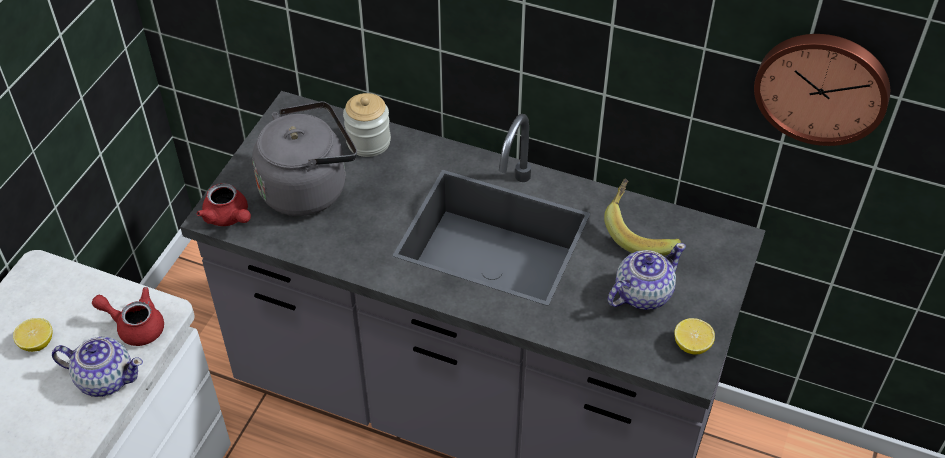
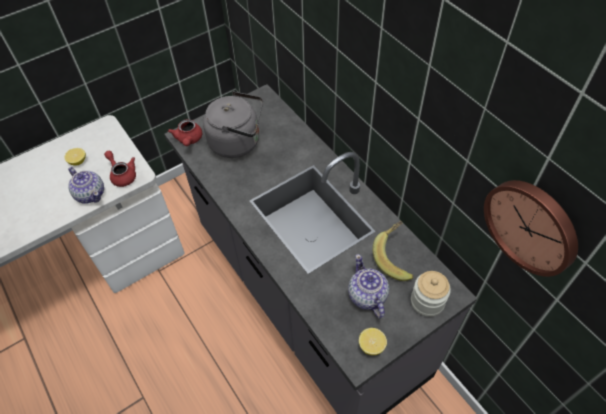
camera: 35 degrees right, 5 degrees up
(368, 142) = (287, 131): jar -> jar (427, 302)
(642, 293) = (367, 296): teapot -> teapot turned 105 degrees counterclockwise

